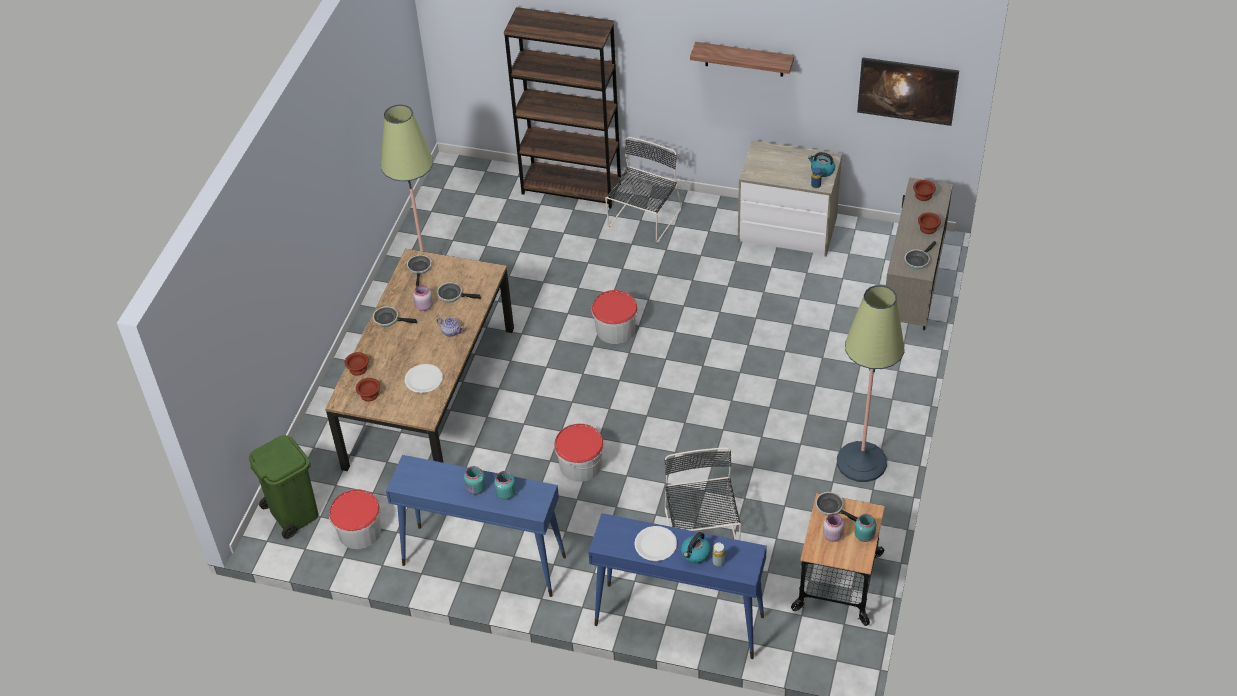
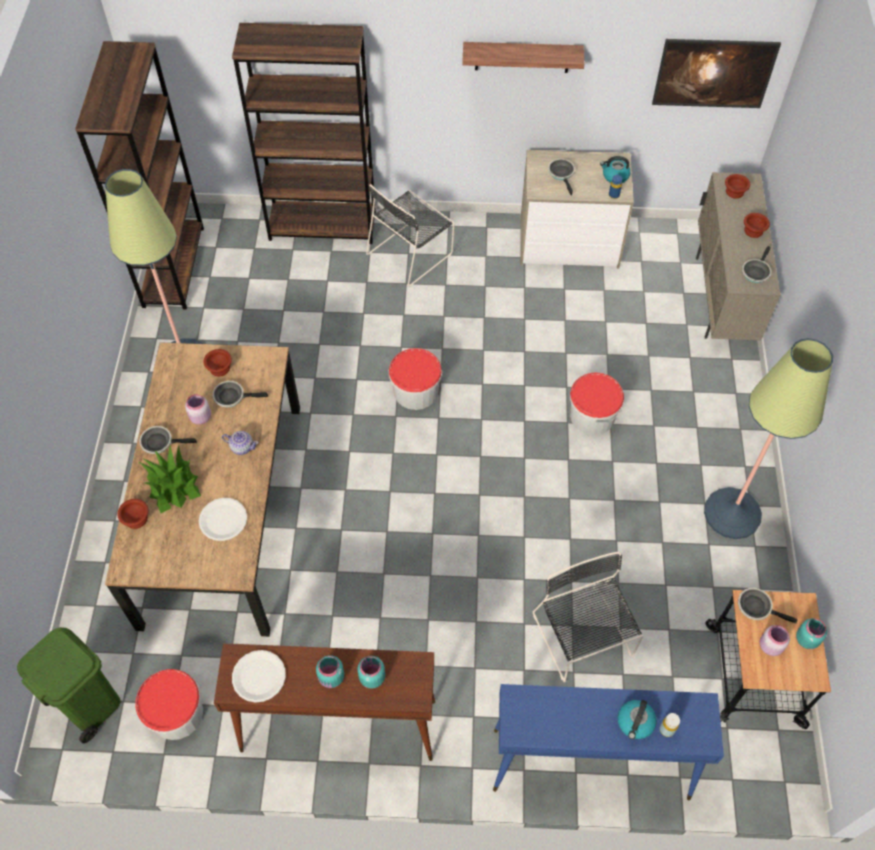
camera: 15 degrees left, 10 degrees up
(368, 395) = (157, 554): brown bowl -> brown bowl (219, 368)
(391, 351) = (173, 486): none -> potted plant
(420, 269) = (184, 367): frying pan -> frying pan (562, 174)
(435, 204) = (173, 266): none -> brown bookcase
(483, 560) = (337, 726): blue console table -> brown console table
(580, 465) = (420, 573): bucket -> bucket (592, 416)
(643, 219) = (411, 252): black chair -> black chair turned 150 degrees counterclockwise
(655, 544) = (582, 718): white plate -> white plate (259, 676)

